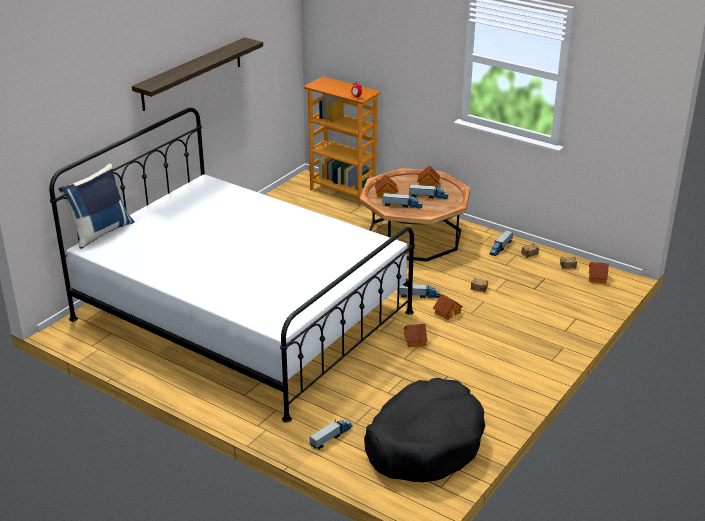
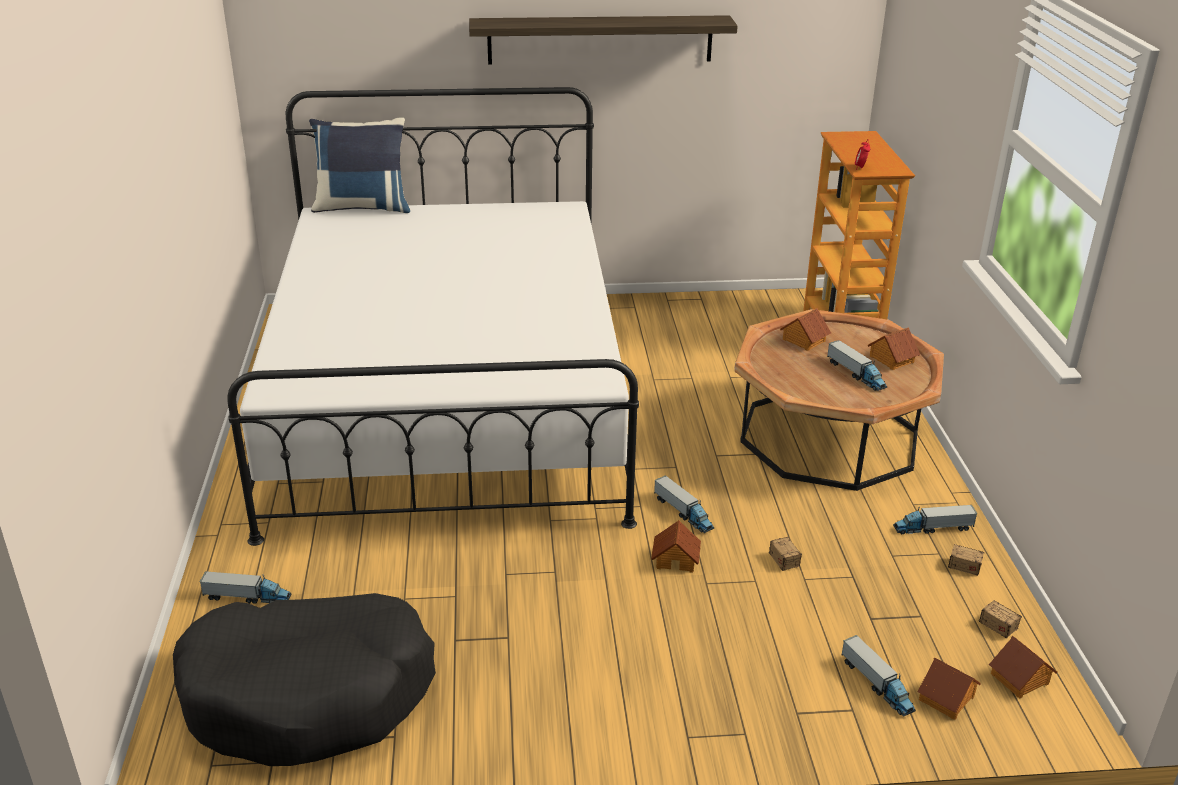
camera: 50 degrees right, 0 degrees up
(402, 205) = (793, 365): toy truck -> toy truck (877, 684)
(415, 340) = (564, 563): toy house -> toy house (947, 698)

